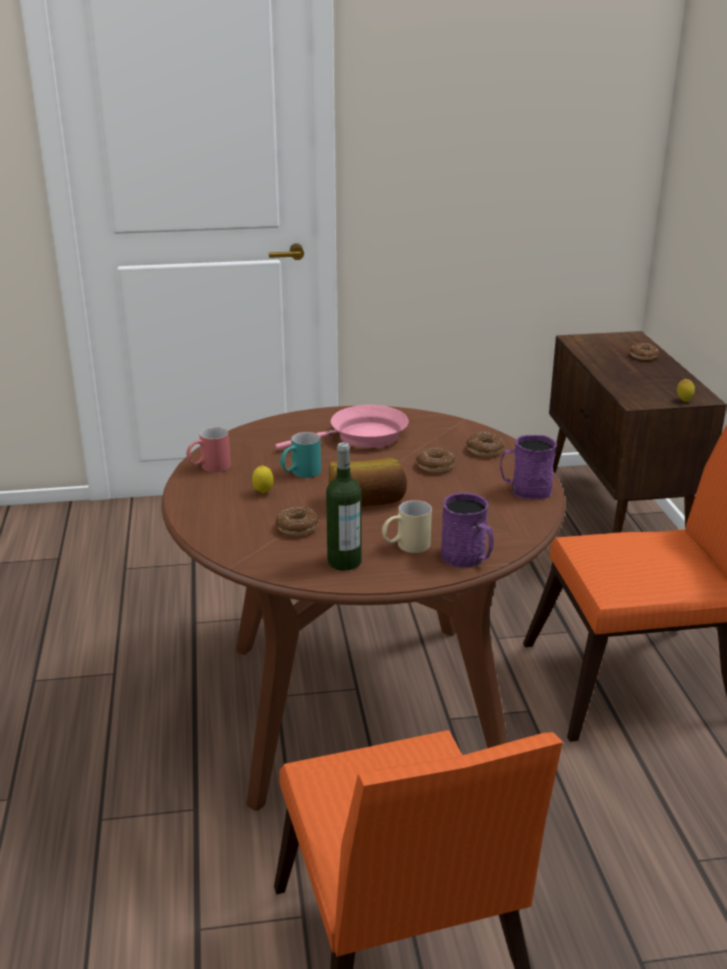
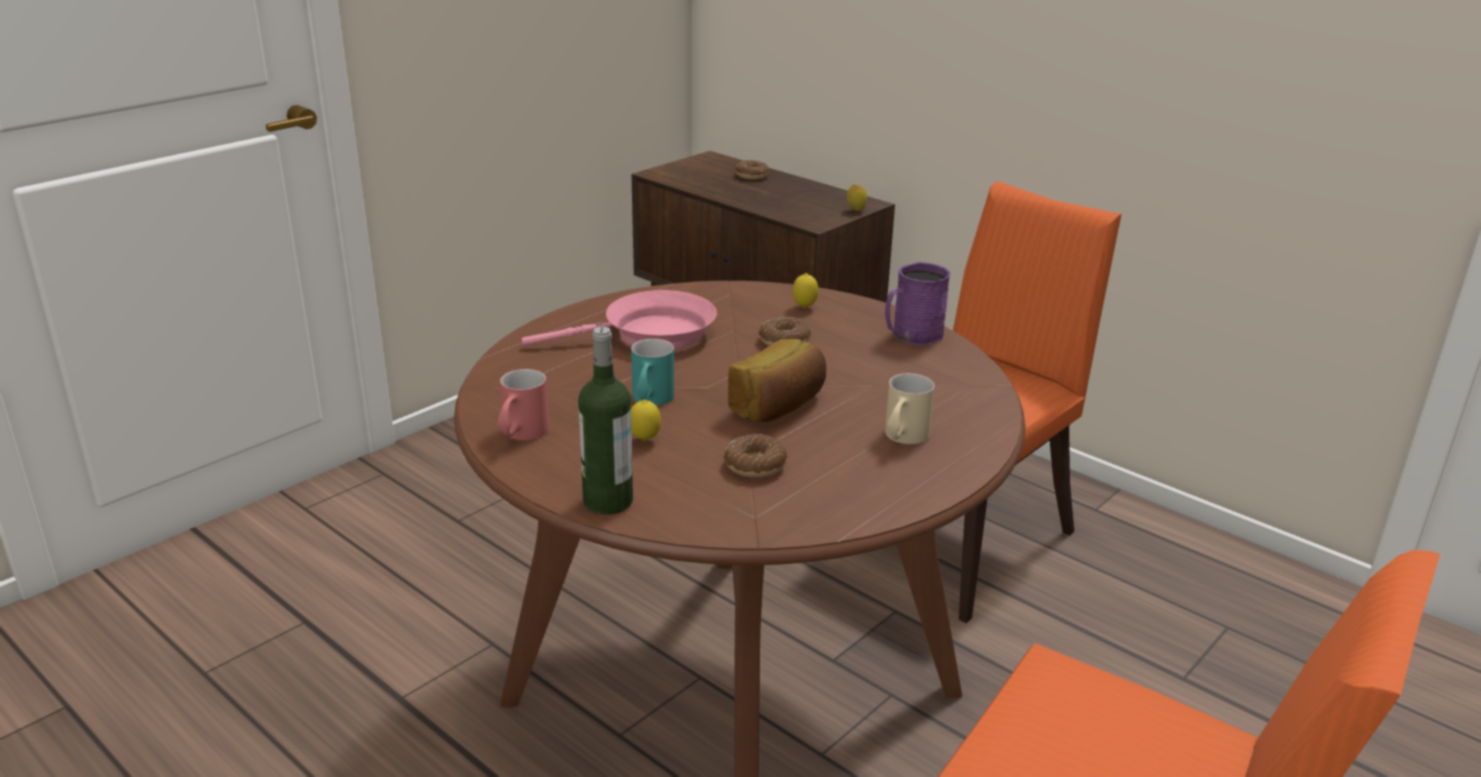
camera: 40 degrees left, 0 degrees up
(344, 562) = (871, 482): bottle -> bottle (608, 501)
(362, 437) = (650, 335): pink frying pan -> pink frying pan turned 45 degrees clockwise
(467, 558) = (979, 426): purple mug -> none
(484, 450) = (804, 308): donut -> lemon

